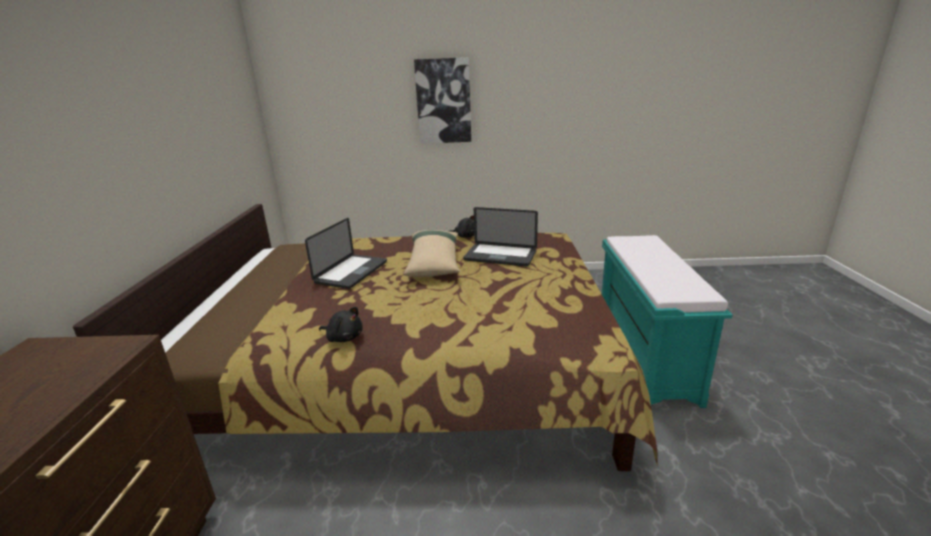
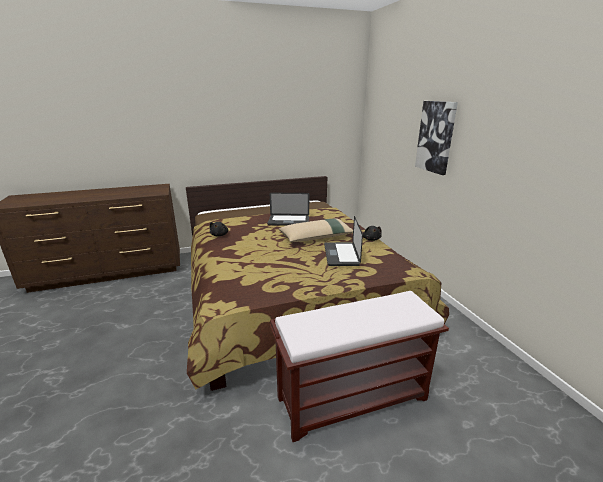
camera: 70 degrees right, 0 degrees up
(643, 357) = (353, 397): turquoise bench -> brown bench

